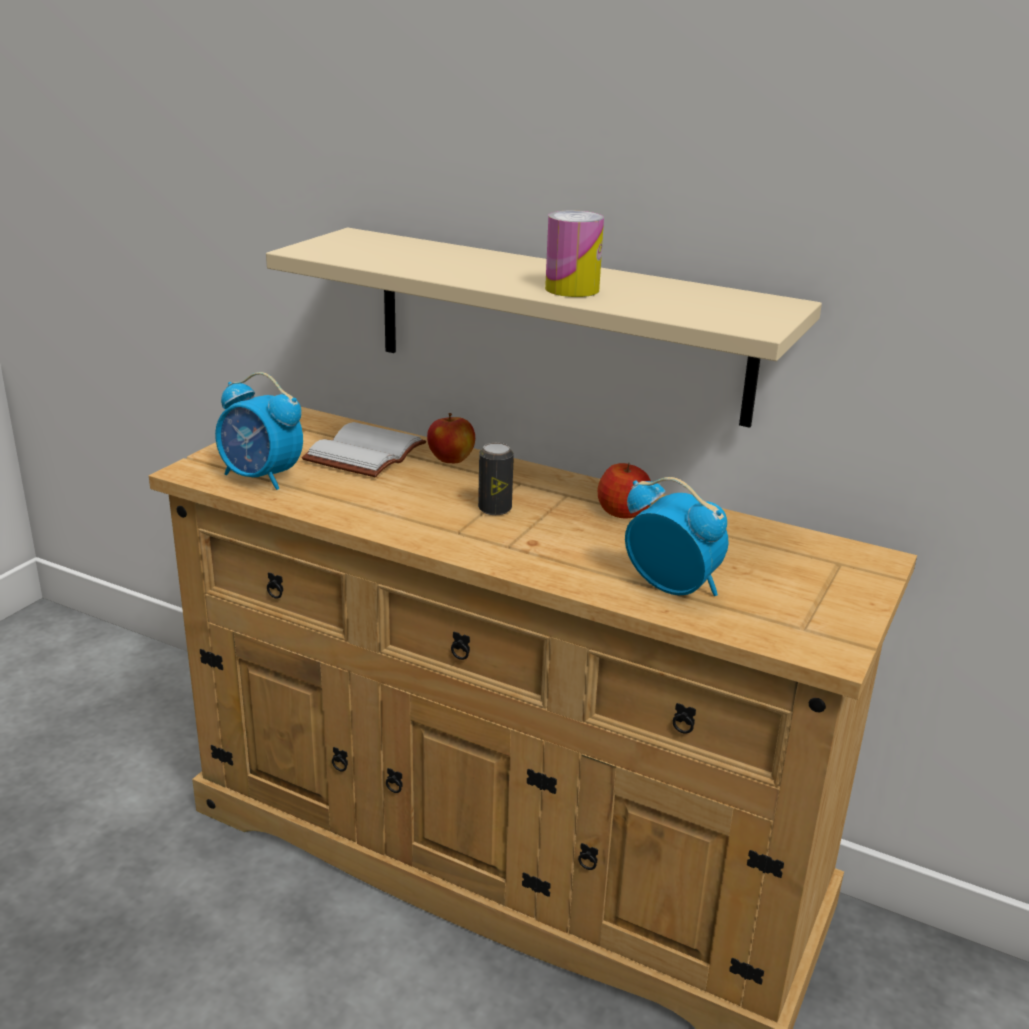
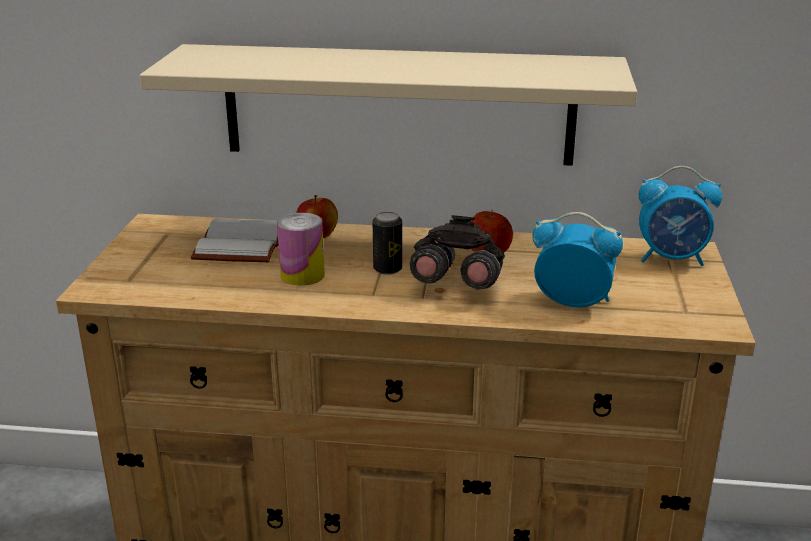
camera: 20 degrees left, 0 degrees up
(261, 478) = (166, 282): alarm clock -> alarm clock (672, 259)
(556, 540) = (457, 284): none -> grey binoculars
(572, 289) = (437, 71): can -> can (302, 275)

